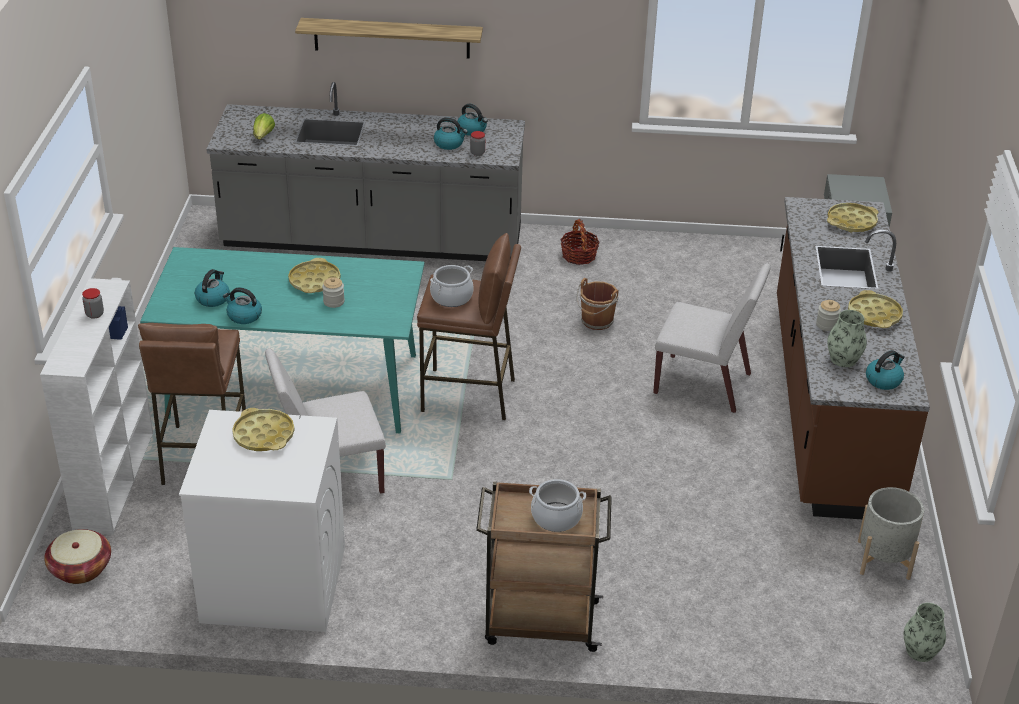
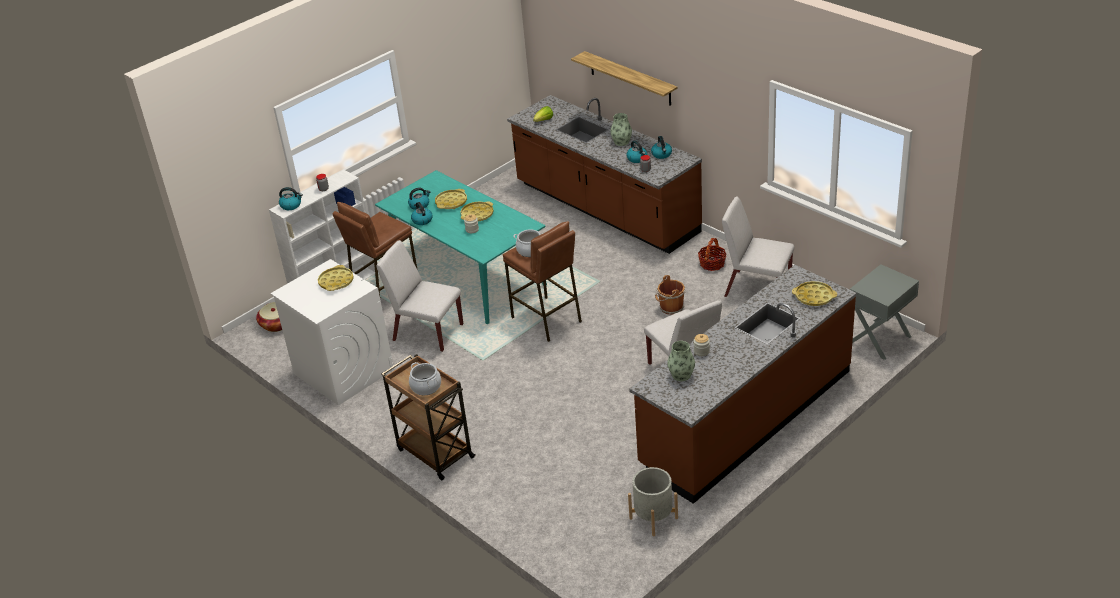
camera: 45 degrees right, 0 degrees up
(372, 239) = (605, 209): grey counter -> brown counter
(660, 263) = (756, 288): none -> white chair
(874, 315) = (740, 358): yellow tray -> yellow tray (451, 202)
(883, 380) = (687, 397): kettle -> kettle (291, 205)
(920, 651) = (605, 575): vase -> vase (621, 142)

